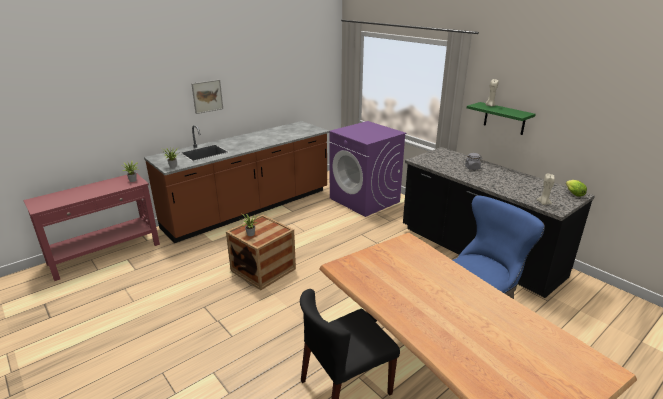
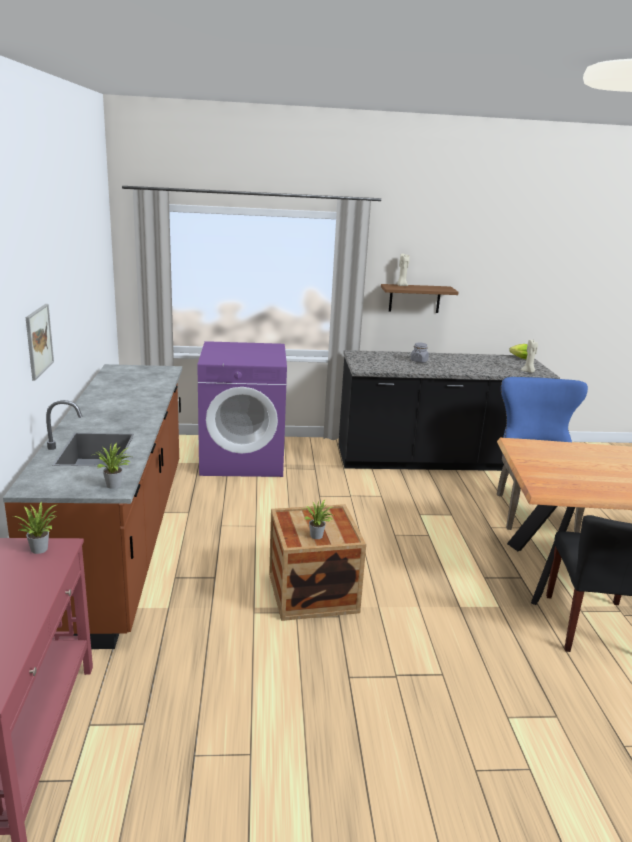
camera: 55 degrees left, 5 degrees down
(504, 118) = (414, 298): green shelf -> brown shelf

